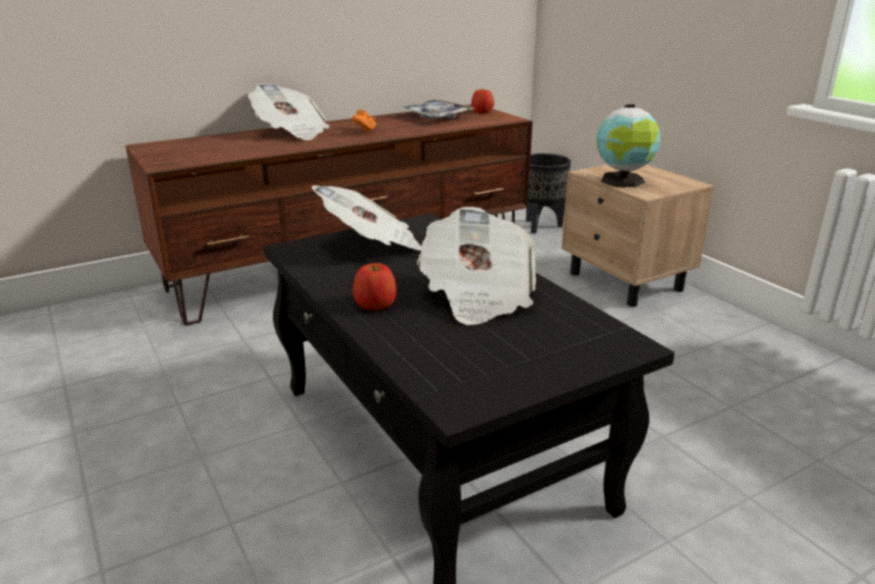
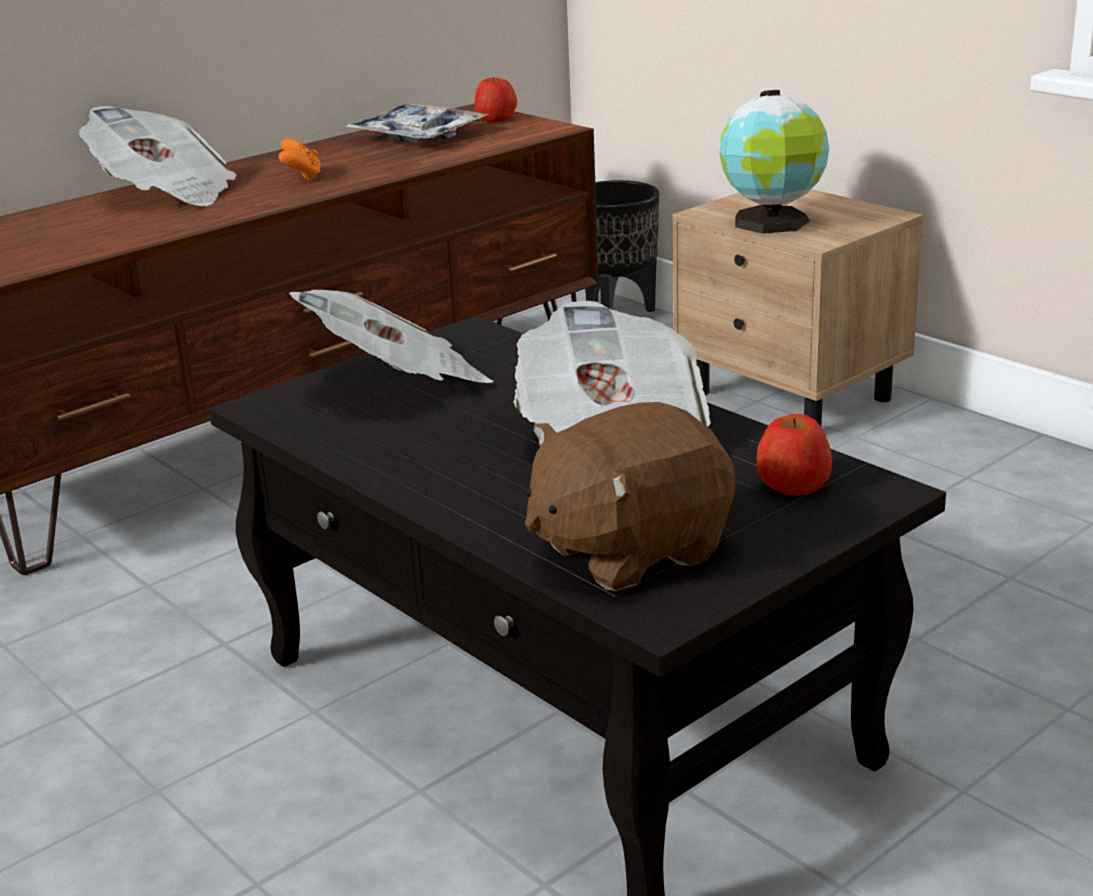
camera: 10 degrees left, 0 degrees up
(375, 303) = (455, 479): apple -> apple (793, 483)
(457, 361) = (628, 550): none -> brown plush toy

